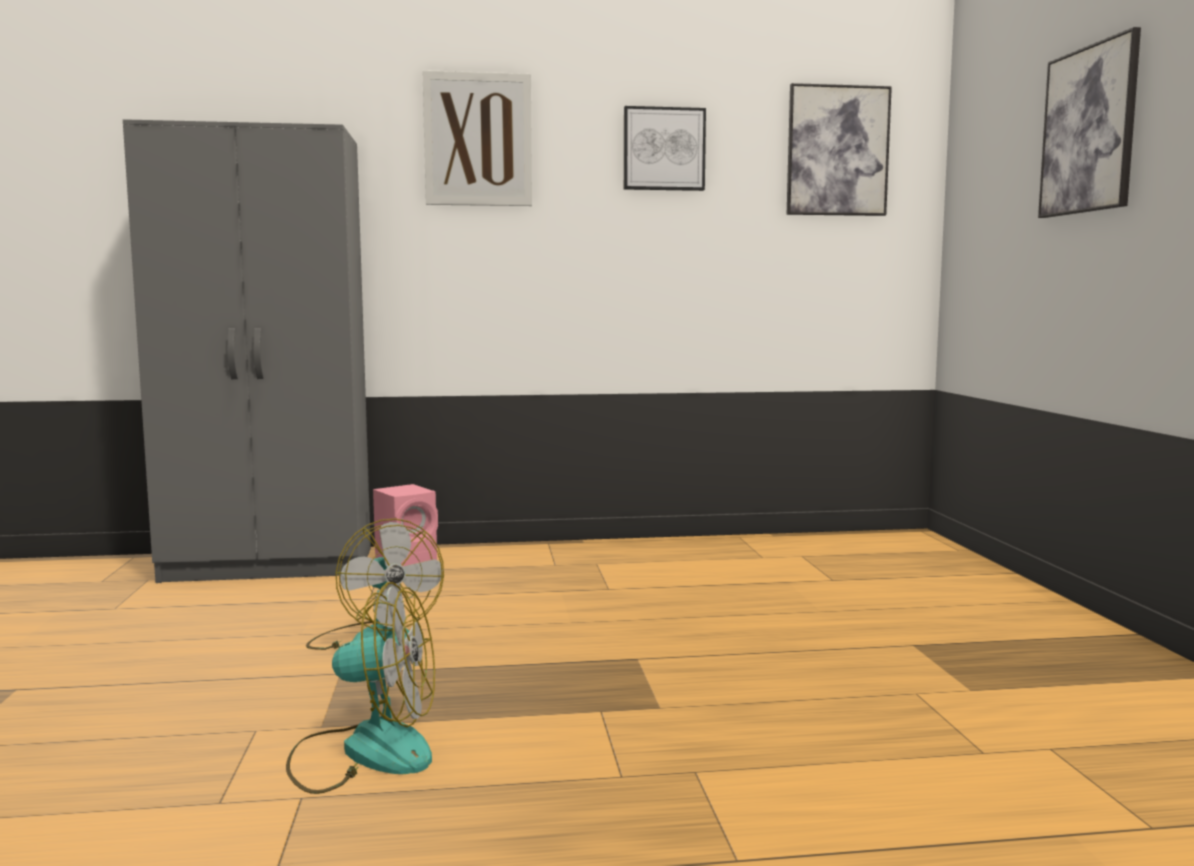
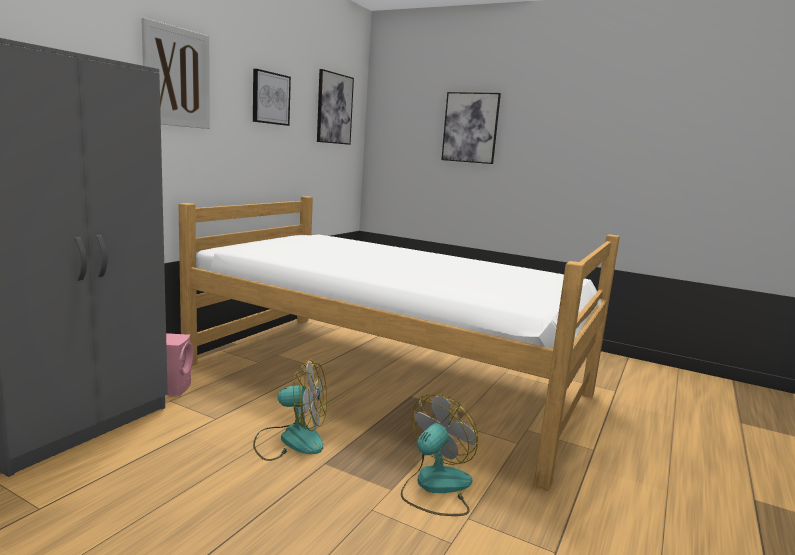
camera: 55 degrees left, 5 degrees up
(666, 629) = (387, 378): none -> bed

